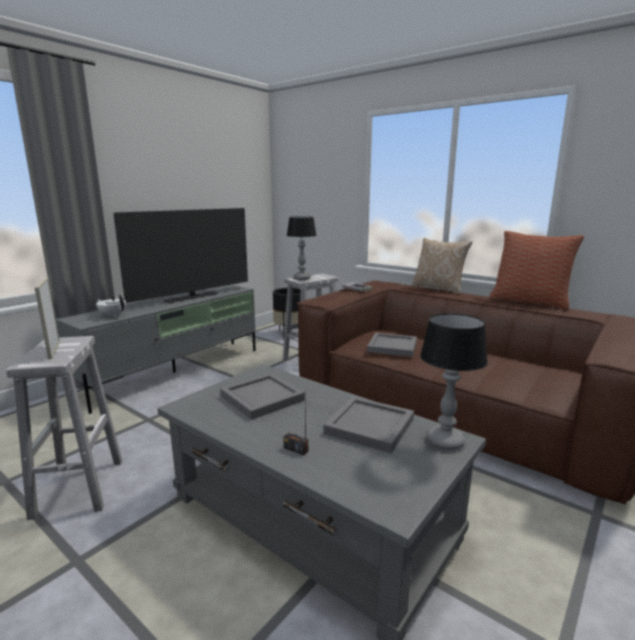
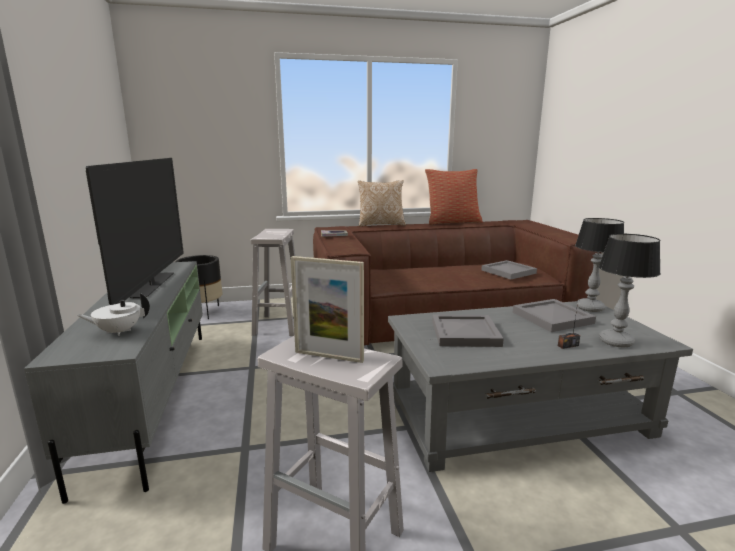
camera: 50 degrees left, 0 degrees up
(301, 278) = (268, 235): table lamp -> table lamp (616, 342)
(392, 346) = (407, 277): grey tray -> grey tray (507, 271)

